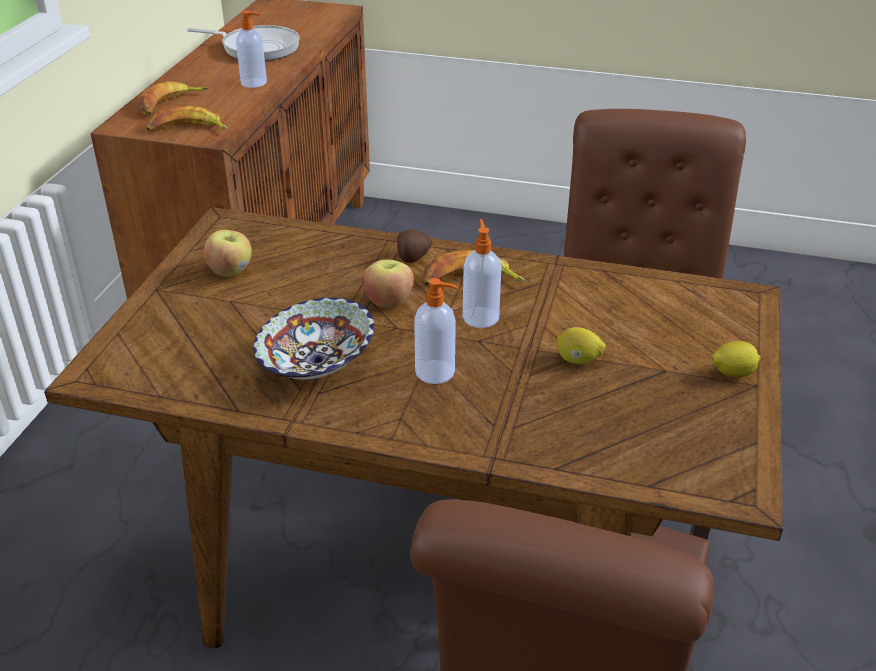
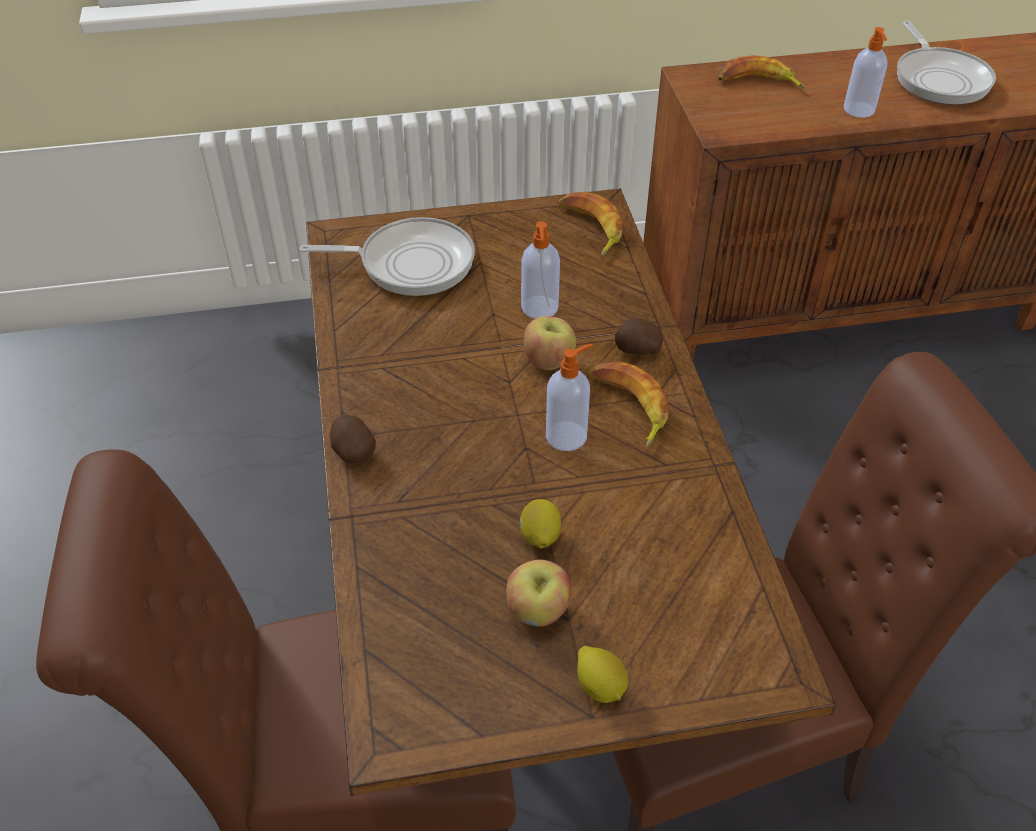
camera: 65 degrees right, 10 degrees up
(187, 129) = (720, 113): banana -> banana (590, 228)
(188, 339) = (410, 263): none -> frying pan
(230, 271) = (525, 243): apple -> apple (538, 611)
(318, 365) = (420, 352): bowl -> none
(414, 437) = (352, 451): none -> potato
(436, 372) = (455, 434): soap dispenser -> soap dispenser (539, 308)

